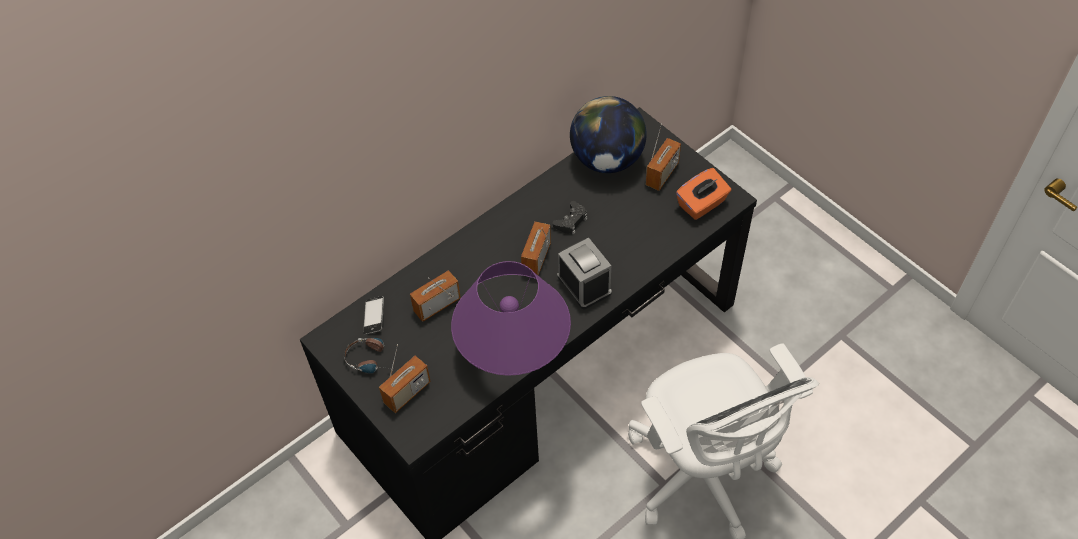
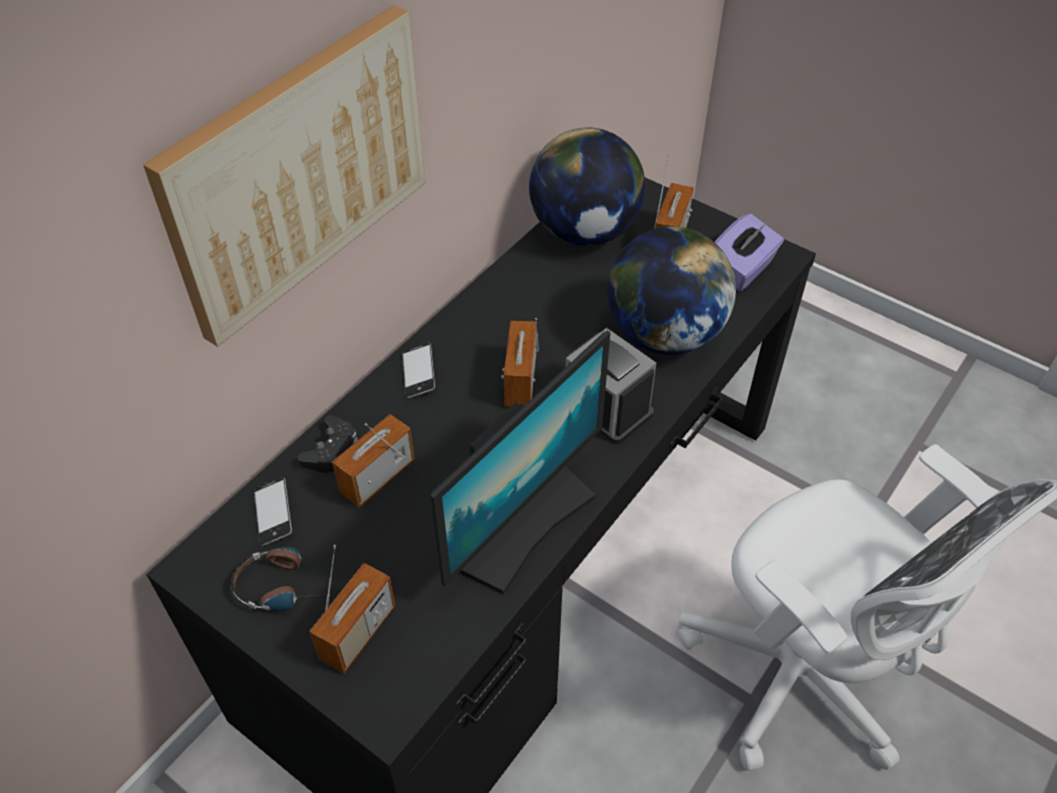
camera: 15 degrees left, 5 degrees down
(409, 133) = (298, 171): none -> picture
(476, 243) = (419, 374): none -> phone
(513, 348) = (522, 524): purple table lamp -> monitor
(571, 221) = (557, 320): black game controller -> black game controller (331, 450)
(635, 242) = (664, 334): none -> globe
(702, 204) = (741, 270): orange tissue box -> purple tissue box

